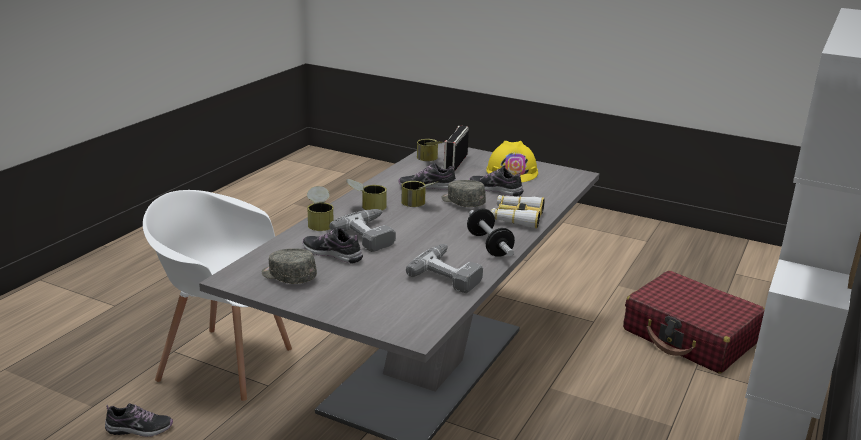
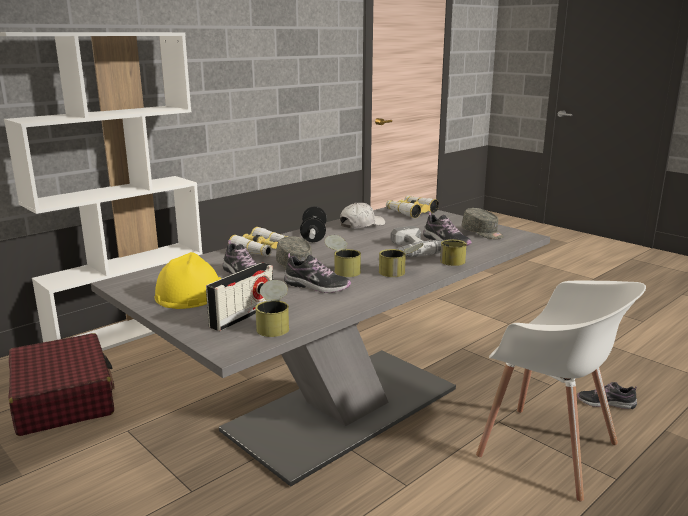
camera: 160 degrees left, 5 degrees down
(400, 318) = (411, 212): none -> binoculars
(450, 273) = (361, 225): power drill -> white cap

